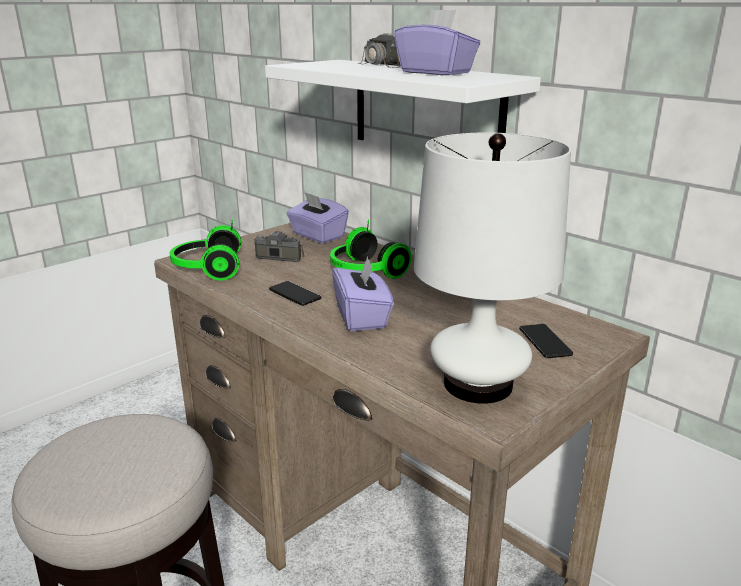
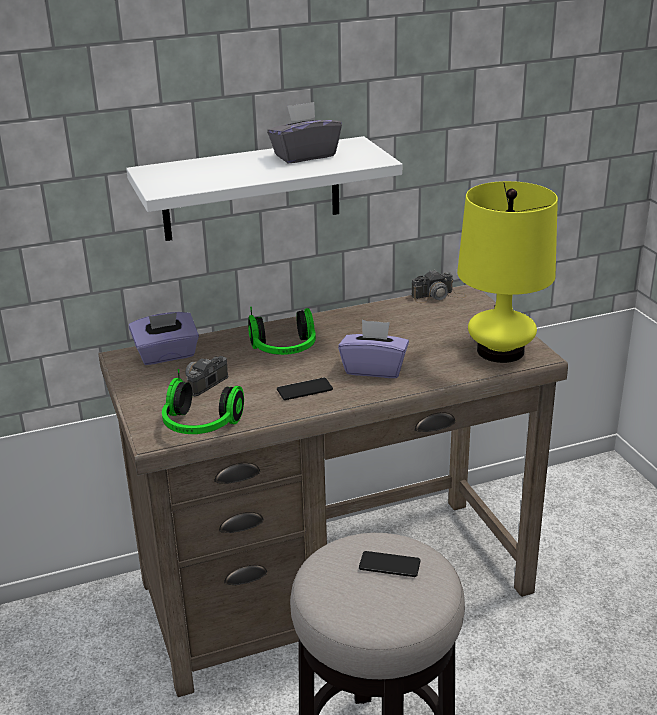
camera: 65 degrees left, 5 degrees up
(382, 65) = (217, 161): camera -> camera (438, 296)
(436, 72) = (304, 156): purple tissue box -> grey tissue box
(478, 384) = (500, 351): white table lamp -> yellow table lamp
(545, 342) = (460, 315): phone -> phone (389, 565)

